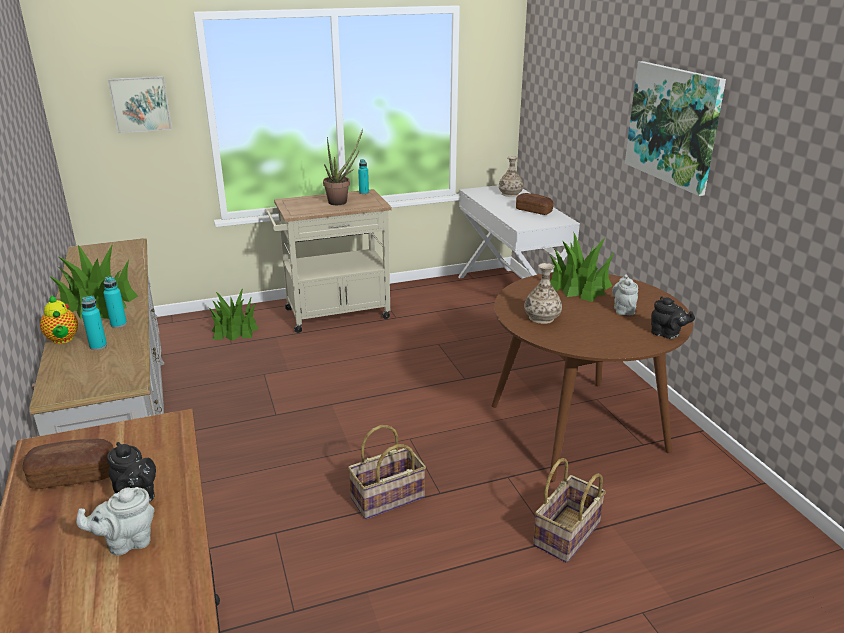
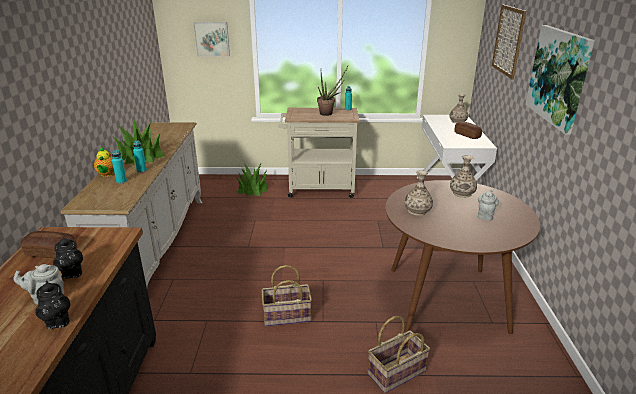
camera: 20 degrees right, 0 degrees up
(578, 80) = (509, 39): none -> picture
(578, 287) = (462, 193): potted plant -> vase
(667, 334) = (508, 239): black teapot -> black teapot (57, 322)

